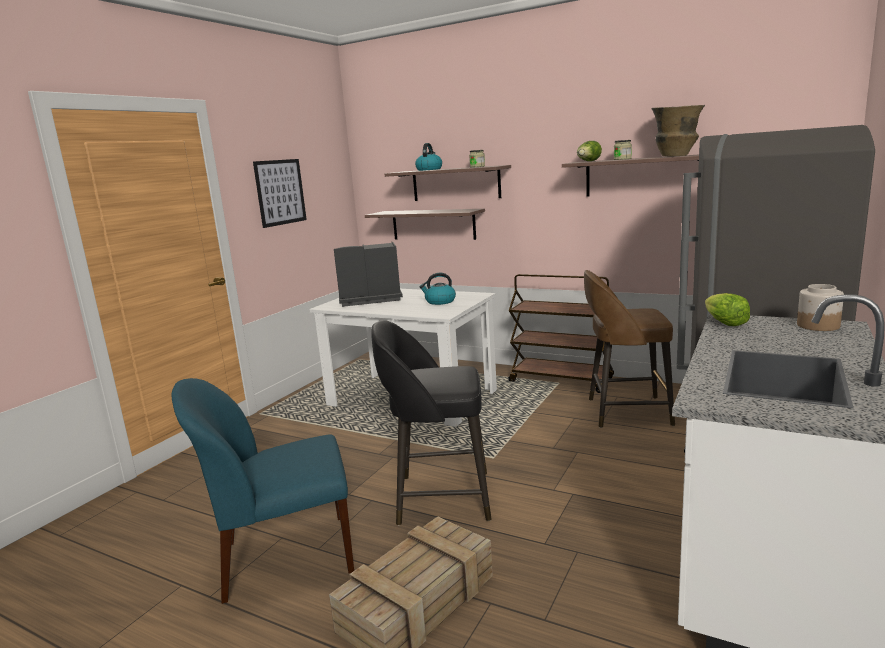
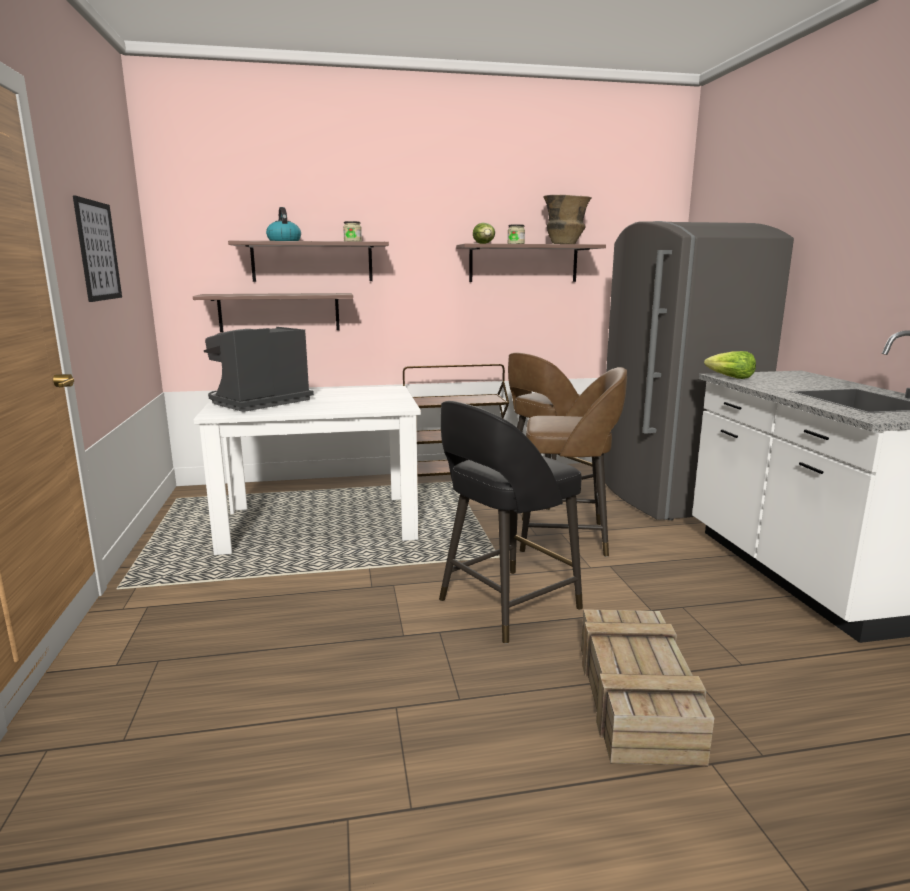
camera: 40 degrees left, 0 degrees up
(284, 557) = (435, 724): blue chair -> none
(439, 301) = (363, 397): kettle -> none
(575, 457) = (566, 537): none -> brown stool
(817, 326) = (786, 374): jar -> none

